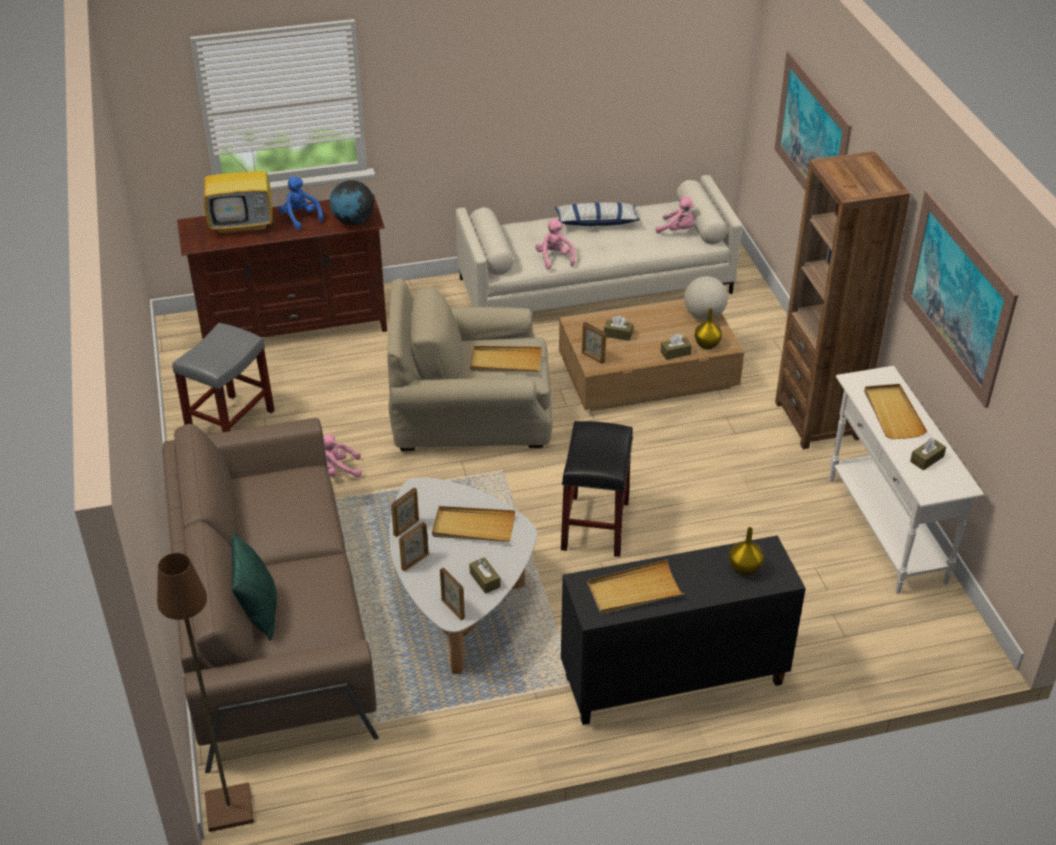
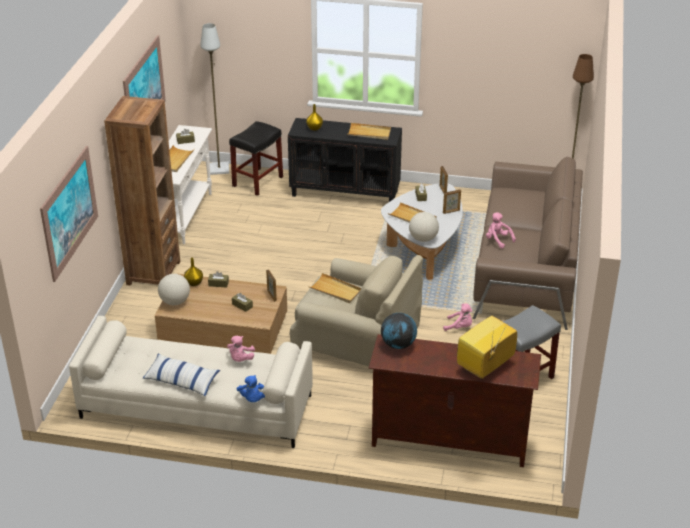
camera: 155 degrees left, 5 degrees down
(243, 224) = (485, 367): television -> television turned 60 degrees counterclockwise
(259, 611) = (538, 204): green pillow -> none
(300, 218) = (438, 359): blue plush toy -> blue plush toy (253, 399)
(406, 527) = (447, 226): picture frame -> none
(433, 490) = (423, 239): none -> globe
(595, 526) = (329, 258): black stool -> black stool (257, 181)
(677, 230) = (130, 355): pink plush toy -> pink plush toy (498, 240)
(948, 661) = (219, 169): none -> grey floor lamp

